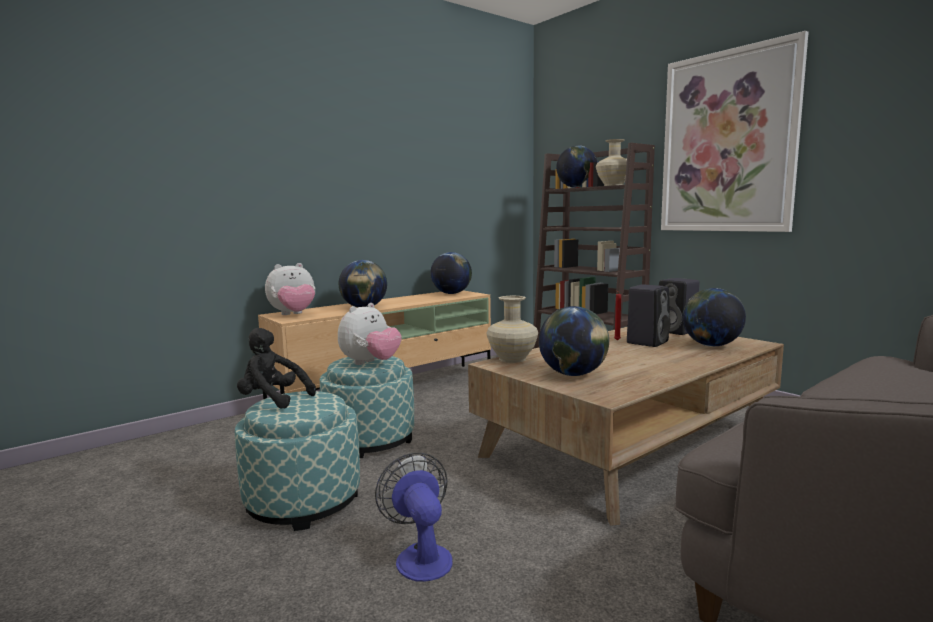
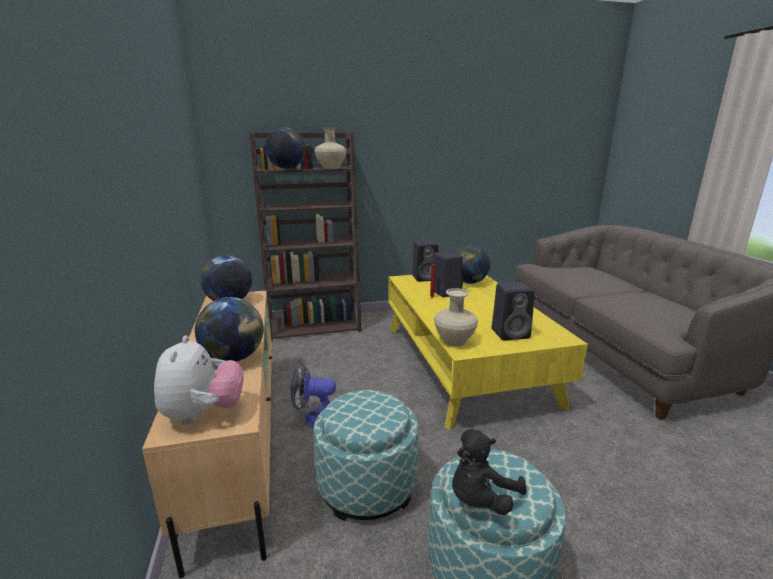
camera: 65 degrees left, 10 degrees up
(370, 363) = (378, 409): plush toy -> none
(420, 556) = (599, 504): fan -> fan (315, 418)
(573, 375) = (511, 333): globe -> black speaker
(629, 444) = (465, 363): brown coffee table -> yellow coffee table
(727, 142) = (406, 137): picture -> none

